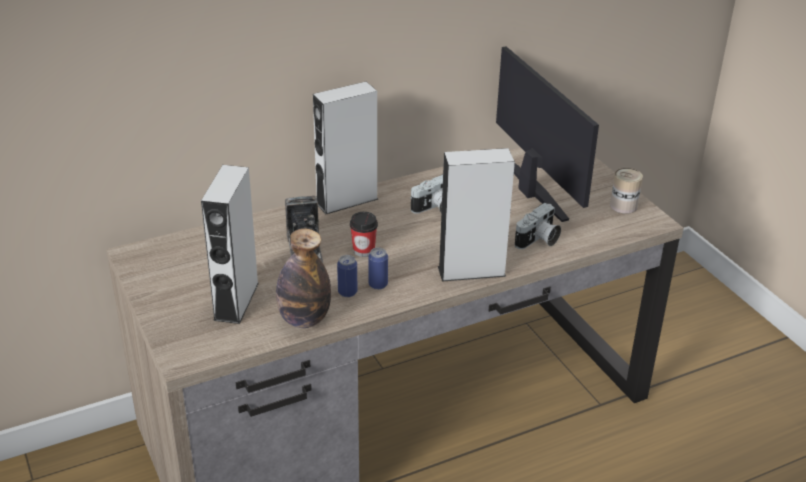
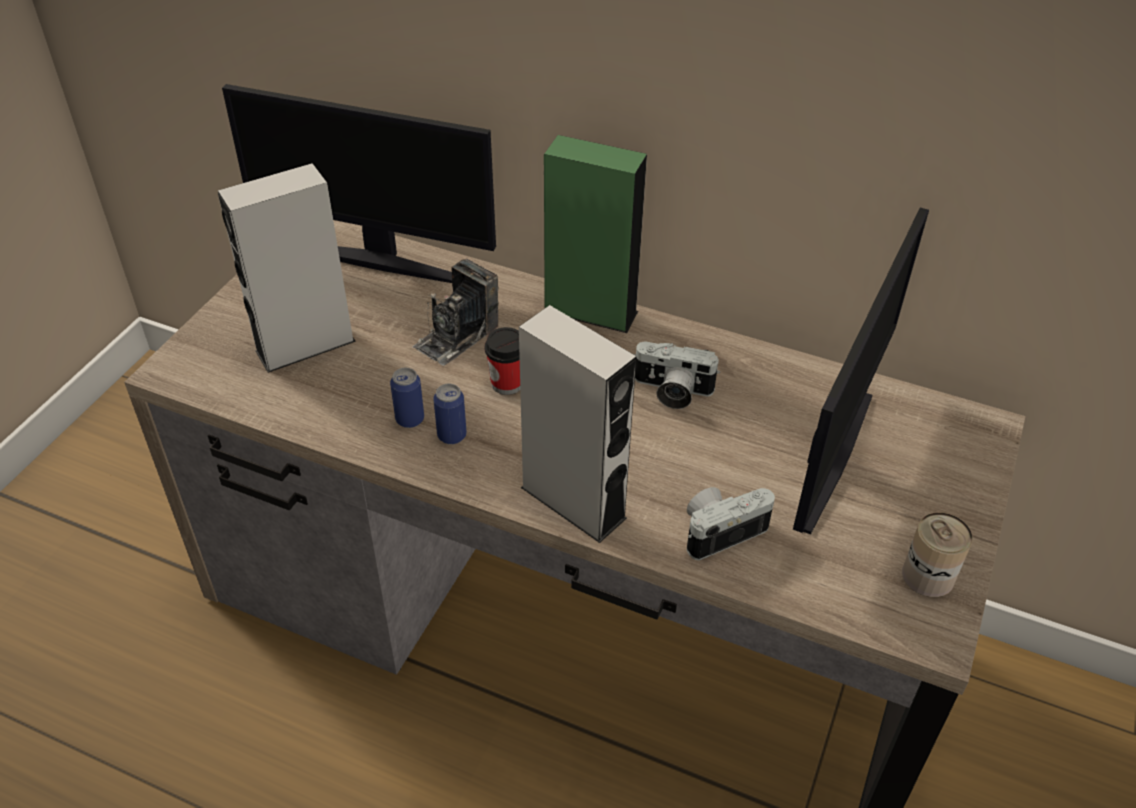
camera: 50 degrees right, 10 degrees up
(199, 244) = (377, 260): none -> monitor
(304, 319) = (322, 416): bottle -> none
(347, 201) = (590, 311): grey speaker -> green speaker
(538, 240) = (721, 530): camera -> camera turned 150 degrees clockwise

